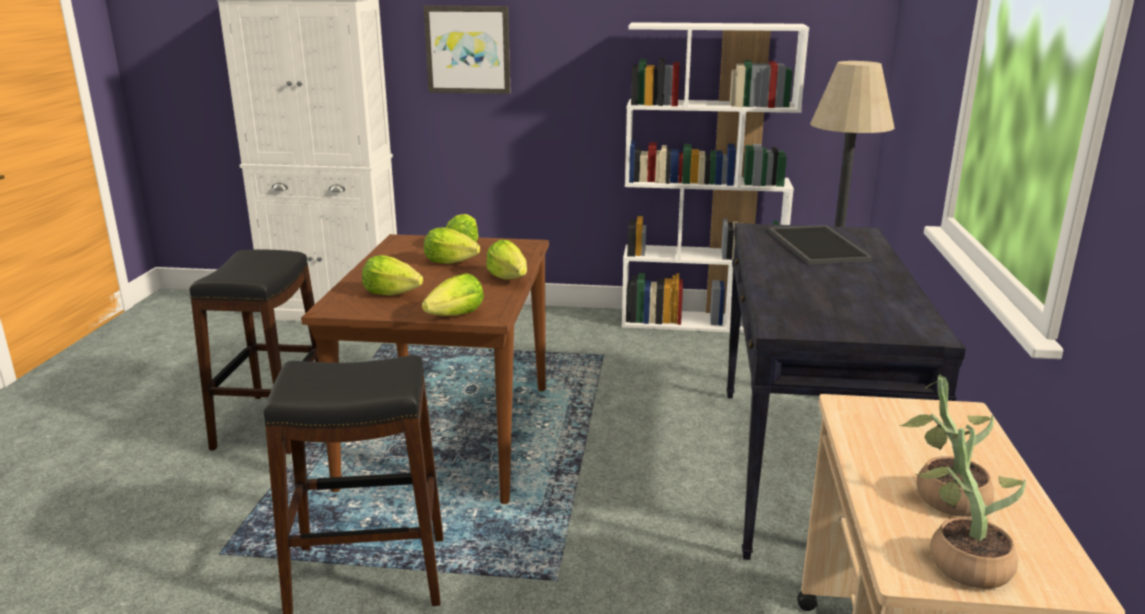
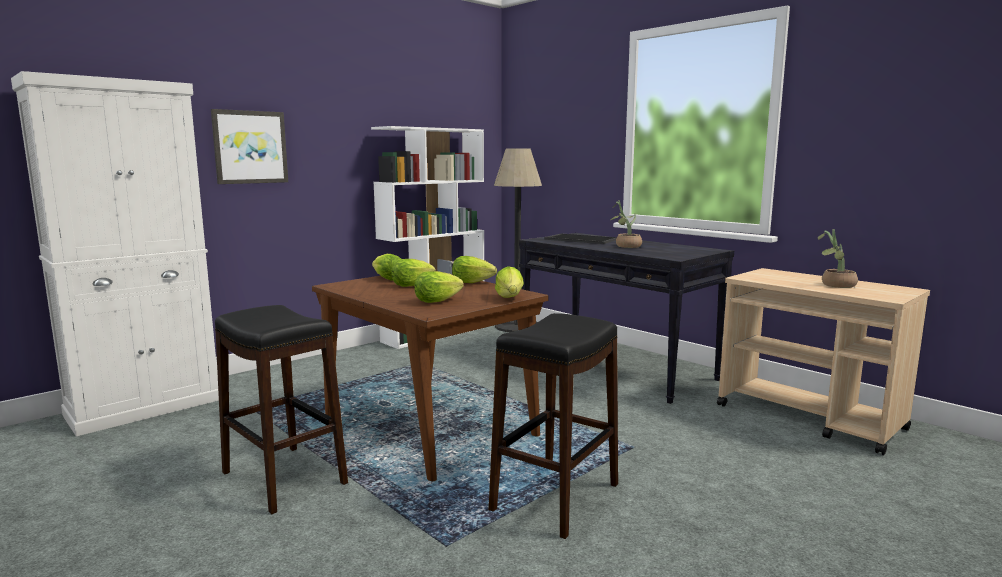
camera: 50 degrees left, 10 degrees down
(961, 560) = (885, 293): potted plant -> potted plant (625, 246)

